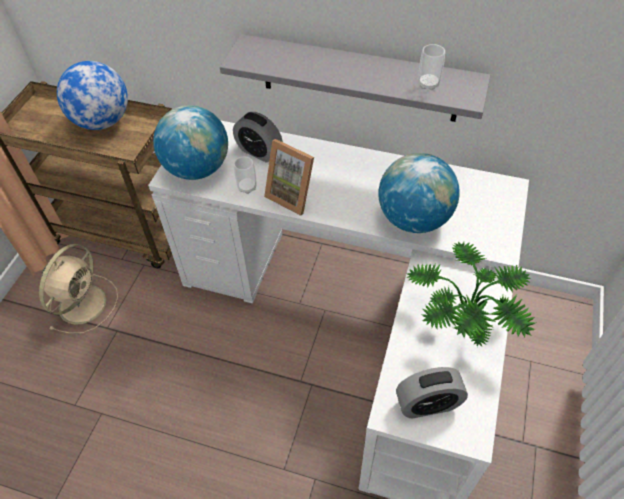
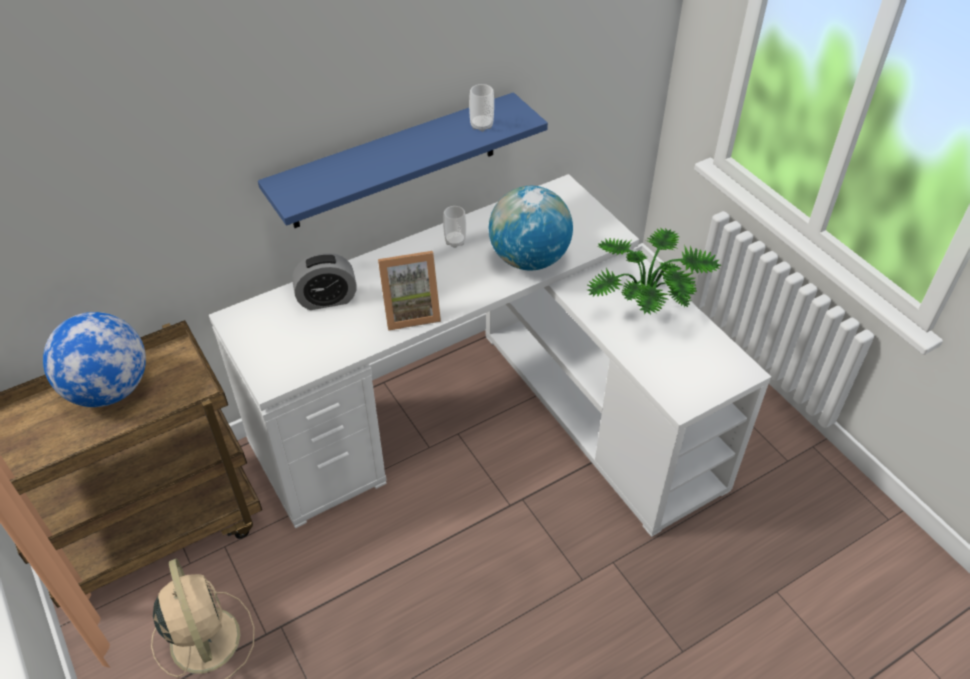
camera: 50 degrees left, 5 degrees down
(197, 168) = (288, 355): globe -> none
(247, 187) = (360, 335): cup -> cup (455, 241)
(359, 79) = (394, 162): grey shelf -> blue shelf
(427, 404) = (694, 376): alarm clock -> none

